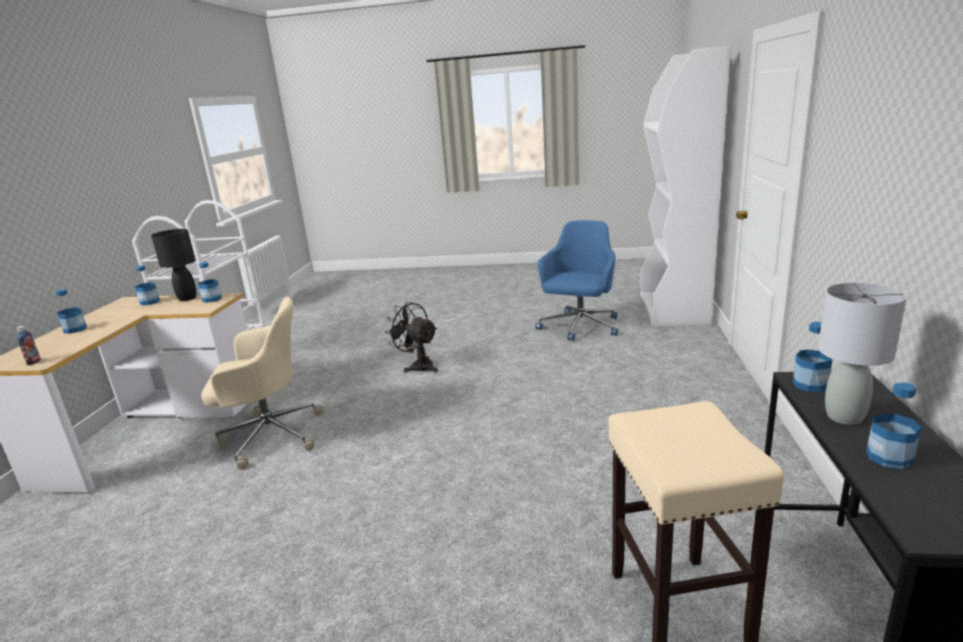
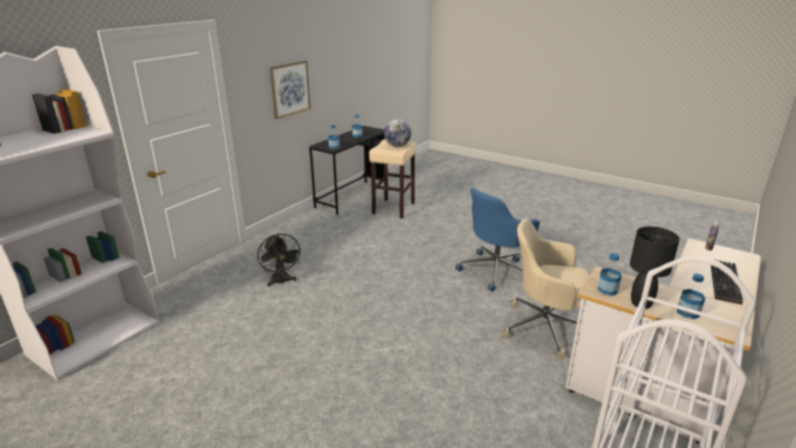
camera: 155 degrees left, 5 degrees up
(75, 329) = (727, 283): bottle -> keyboard
(418, 366) = (398, 361): black fan -> black fan (281, 281)
(579, 327) = (204, 352): blue office chair -> blue office chair (496, 270)
(673, 440) = (397, 146): none -> globe
(844, 417) = (346, 141): grey table lamp -> none
(882, 197) = (290, 89): none -> picture

